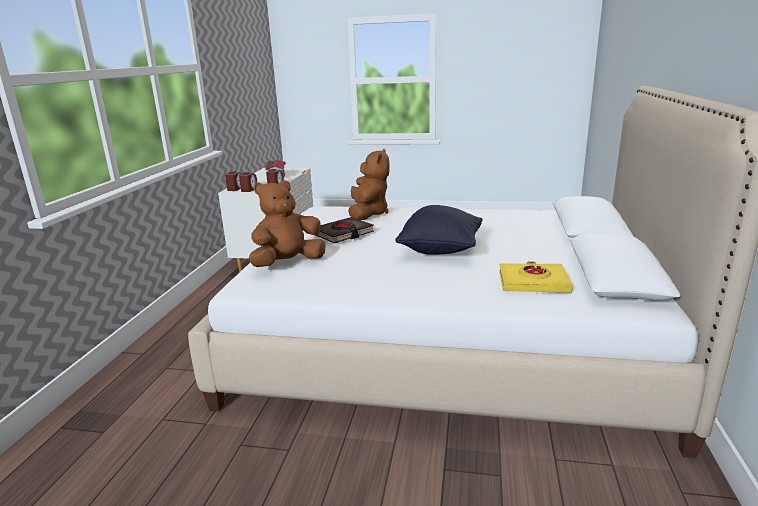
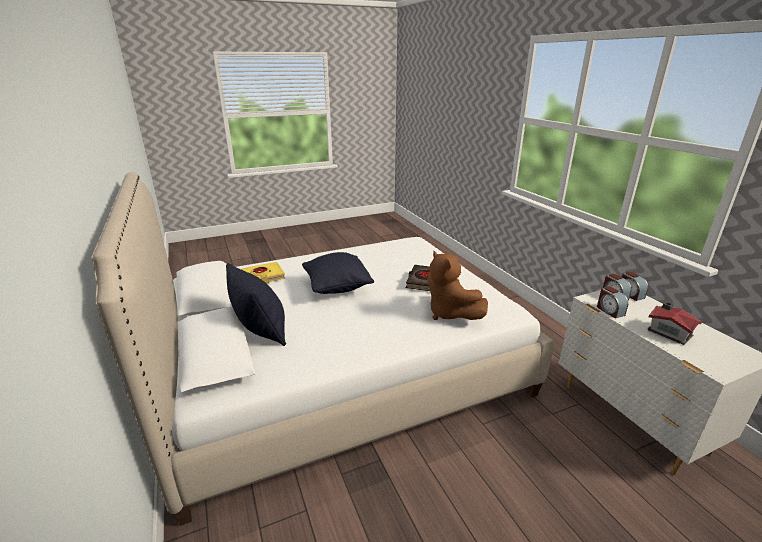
camera: 145 degrees right, 5 degrees up
(288, 263) = (419, 255): brown plush toy -> none
(543, 233) = (261, 332): none -> black pillow

